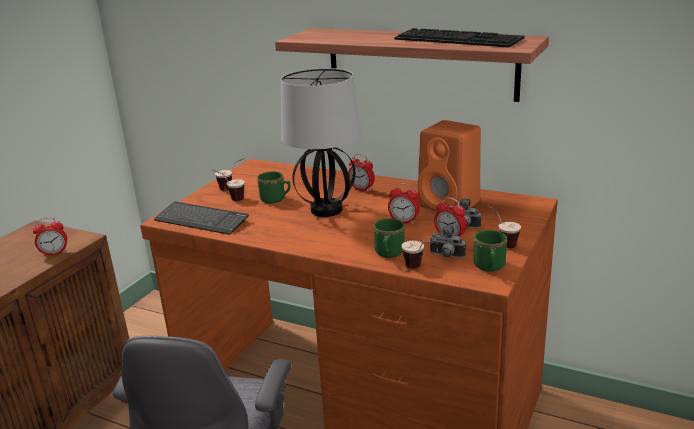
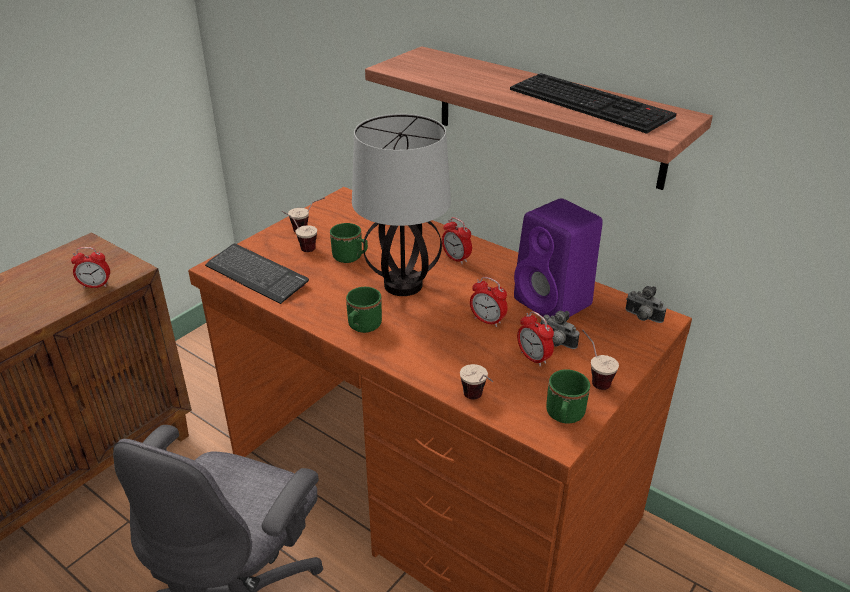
camera: 10 degrees right, 10 degrees up
(388, 254) = (450, 370): green mug -> green mug (362, 327)
(446, 256) = (518, 387): camera -> camera (642, 318)
(451, 204) = (554, 303): orange speaker -> purple speaker

